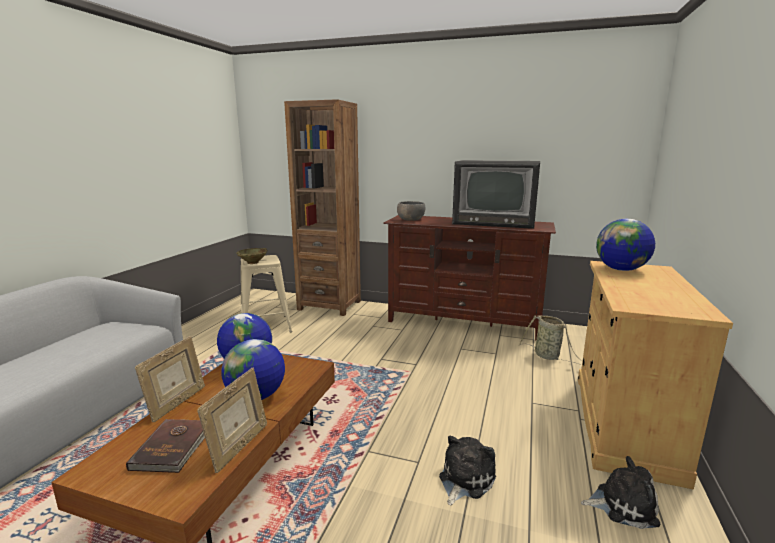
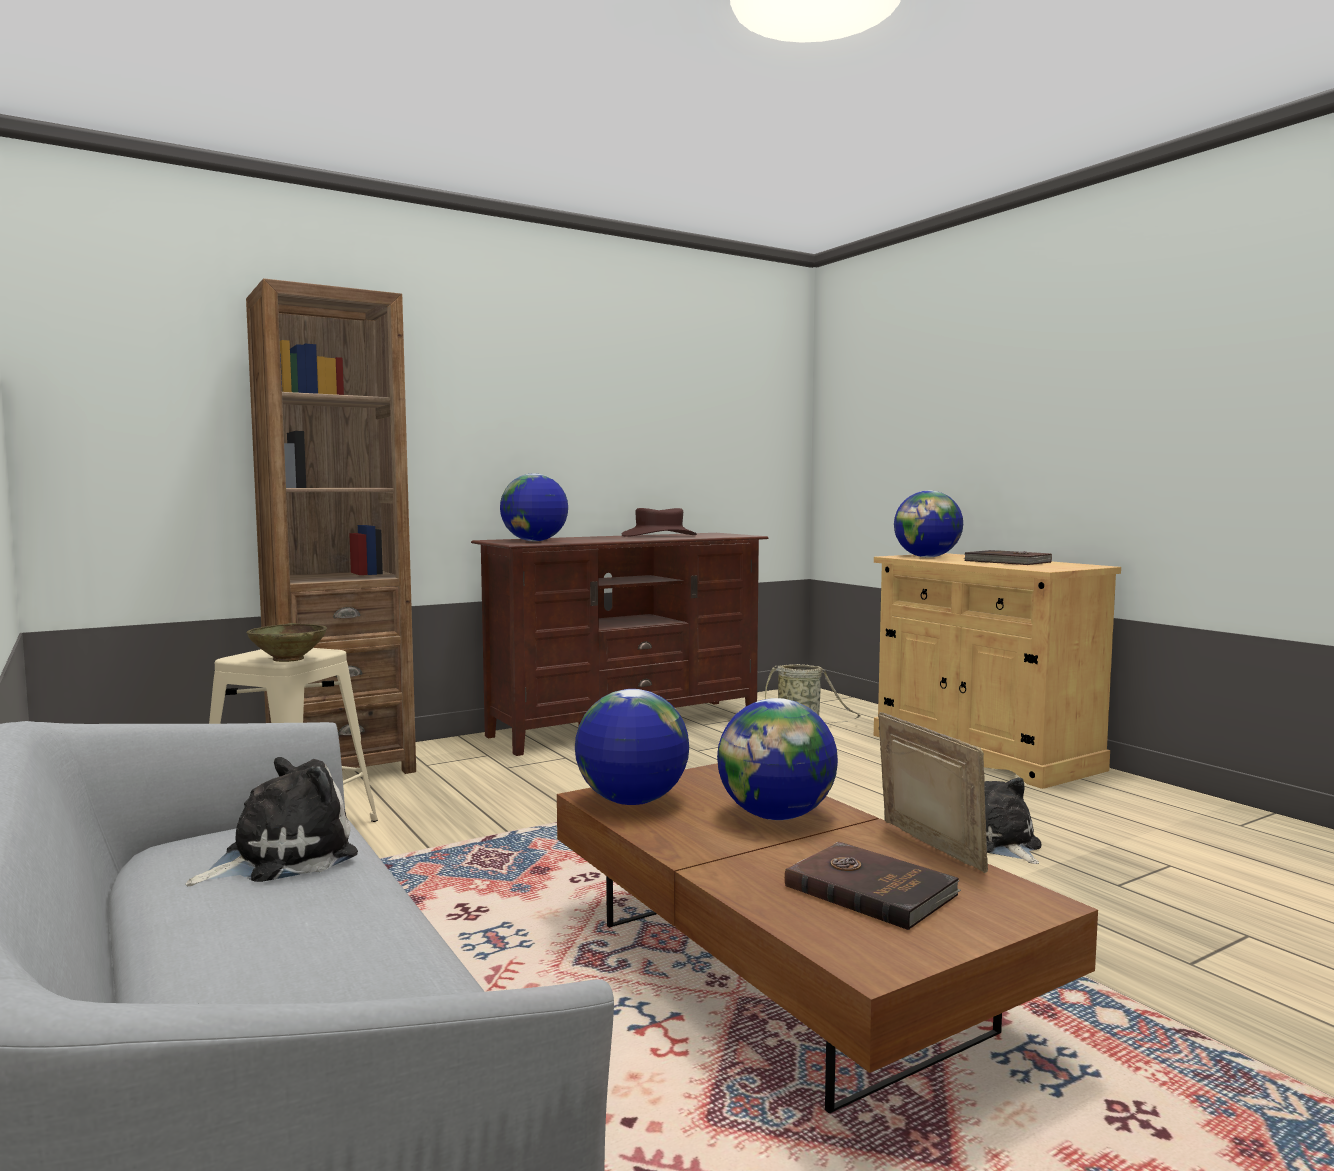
camera: 50 degrees left, 10 degrees down
(176, 404) = (708, 869): picture frame -> none
(410, 220) = (534, 541): grey bowl -> globe
(495, 222) = (659, 536): television -> brown hat
(622, 504) = (1106, 799): plush toy -> plush toy (281, 857)
(654, 289) = (1007, 562): none -> brown book

